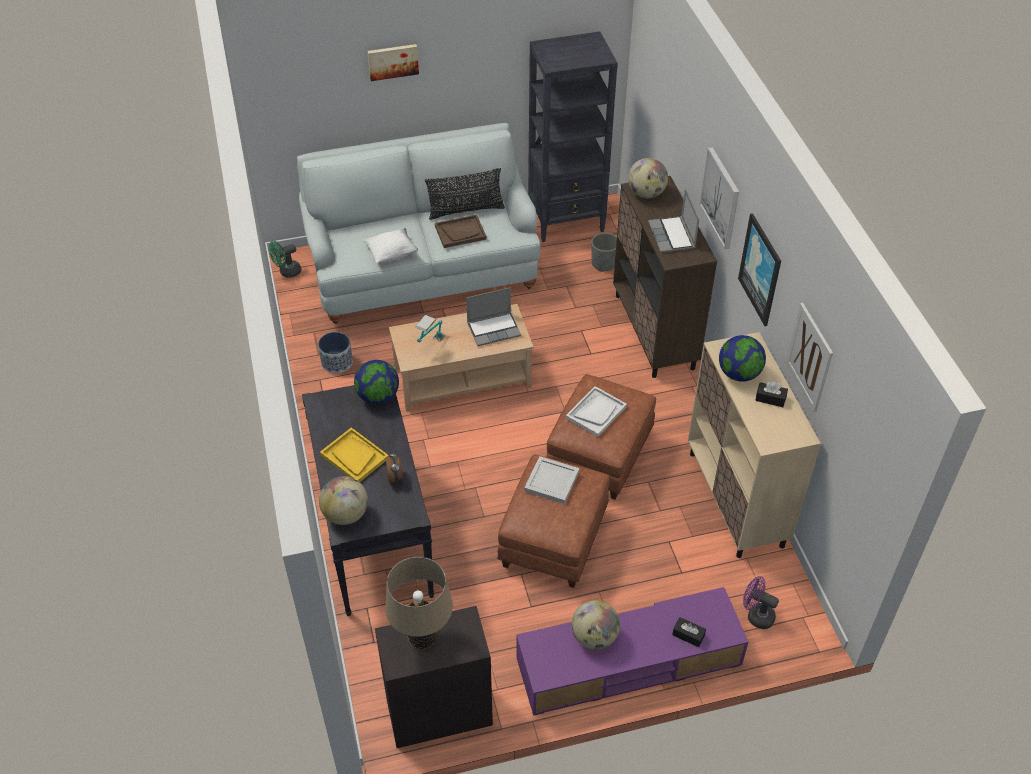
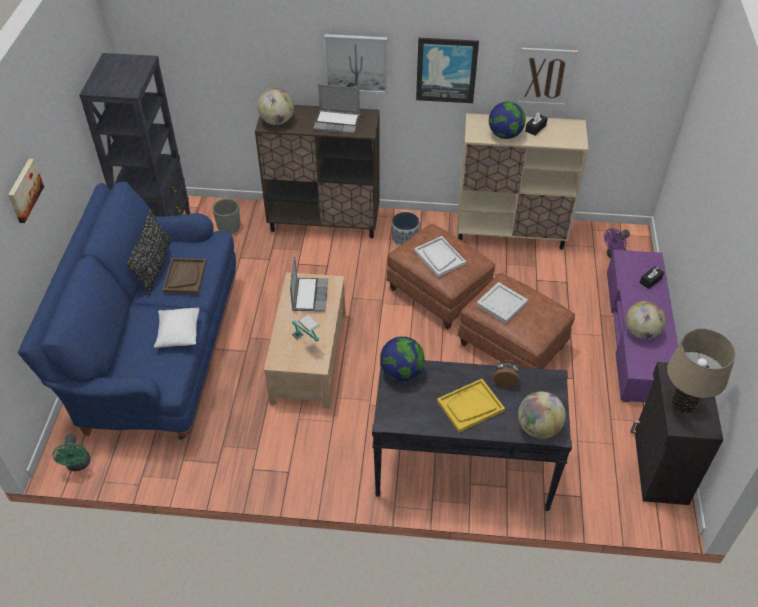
camera: 70 degrees left, 0 degrees up
(337, 362) = (238, 449): planter -> planter (405, 239)
(422, 271) = (155, 350): white sofa -> blue sofa

